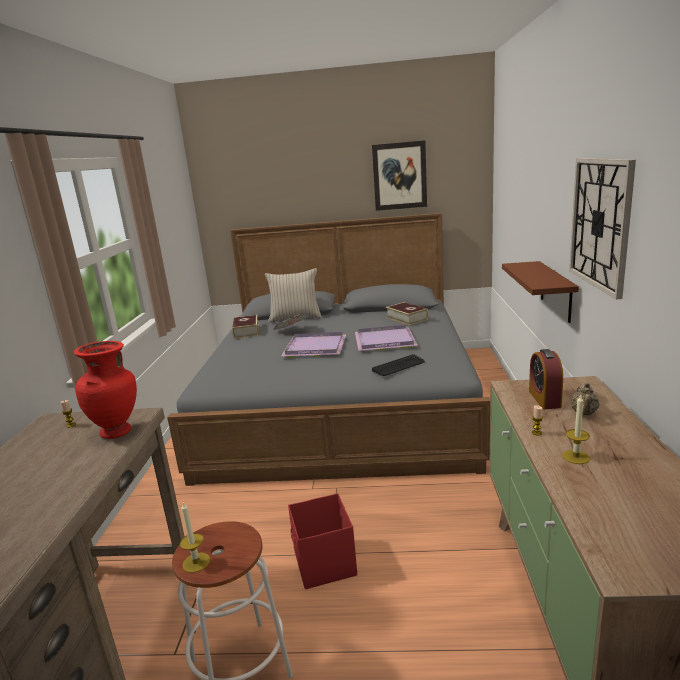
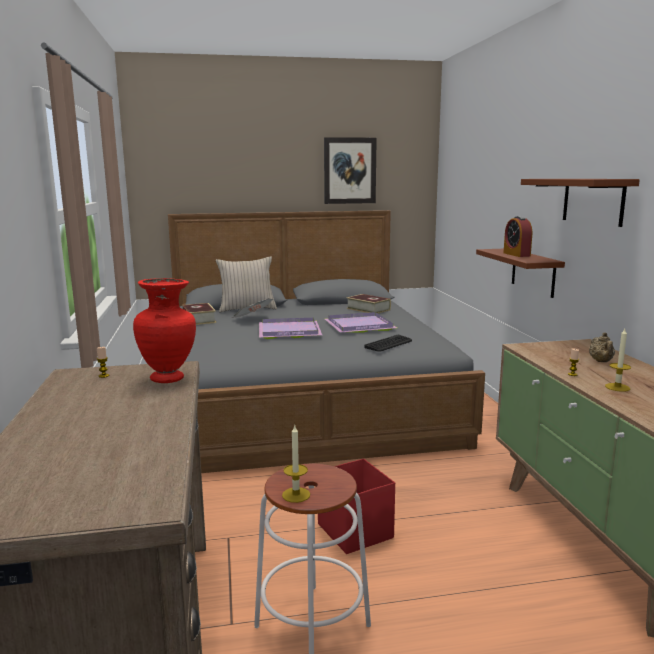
camera: 15 degrees left, 5 degrees down
(544, 399) = (560, 354): alarm clock -> alarm clock (516, 254)
(600, 223) = (593, 201): wall clock -> brown shelf

